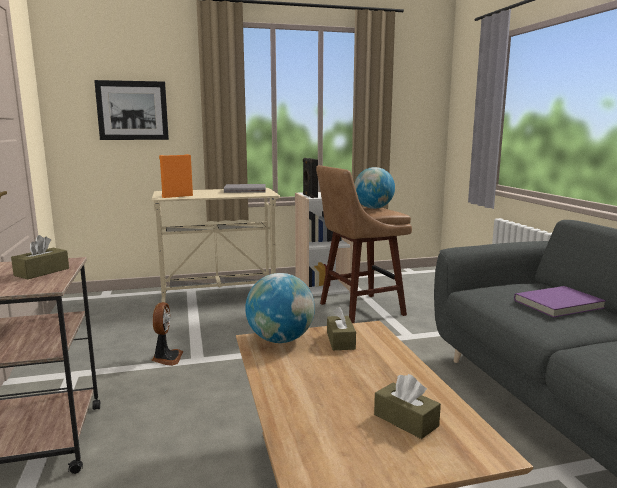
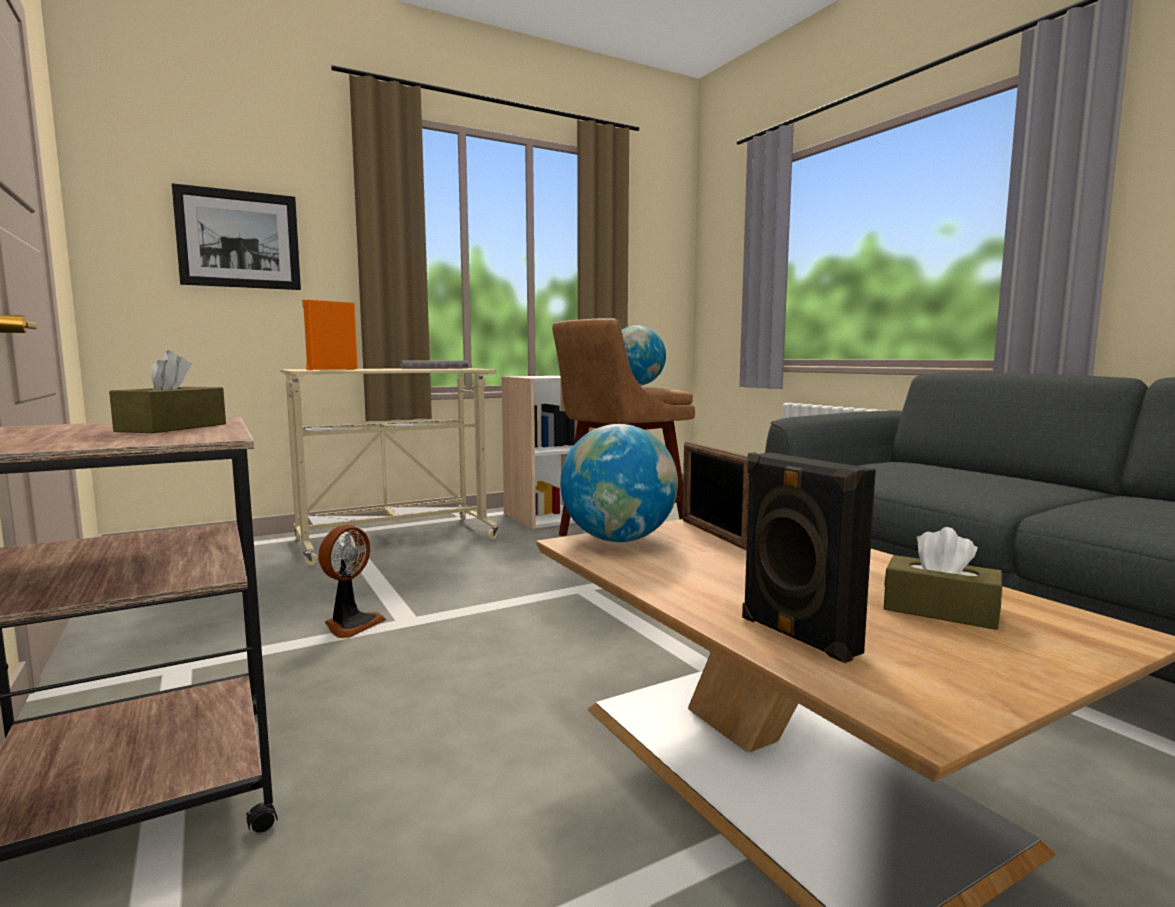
camera: 15 degrees left, 5 degrees down
(166, 358) = (351, 624): fan -> fan turned 45 degrees clockwise
(309, 196) = (530, 377): black speaker -> black speaker (795, 636)
(340, 341) = (713, 534): brown tissue box -> picture frame
(559, 304) = (967, 473): purple book -> none

